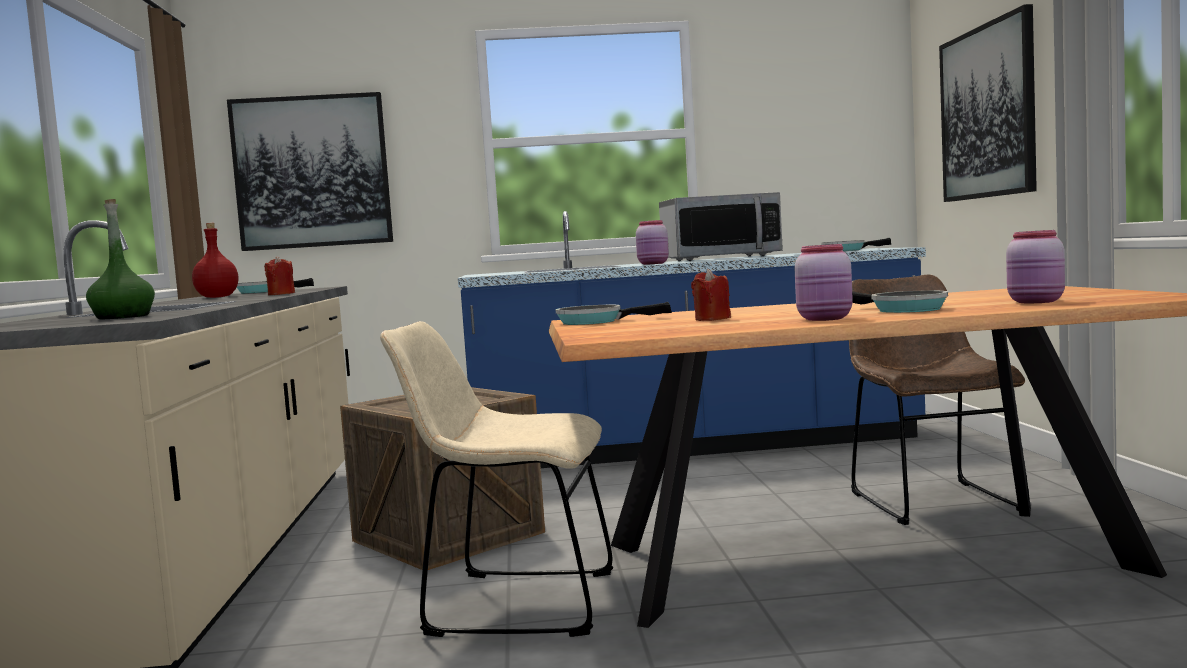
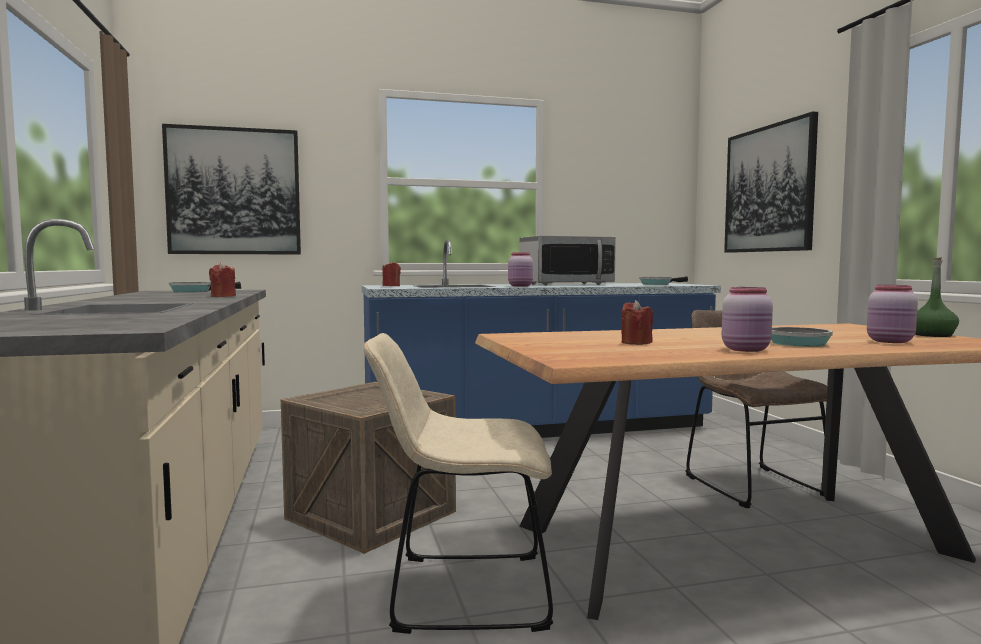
camera: 10 degrees left, 0 degrees up
(122, 317) = (104, 321): green bottle -> green bottle (932, 335)
(218, 297) = (159, 295): red bottle -> none
(495, 273) = (391, 286): none -> red candle
(595, 321) = (527, 338): frying pan -> none

